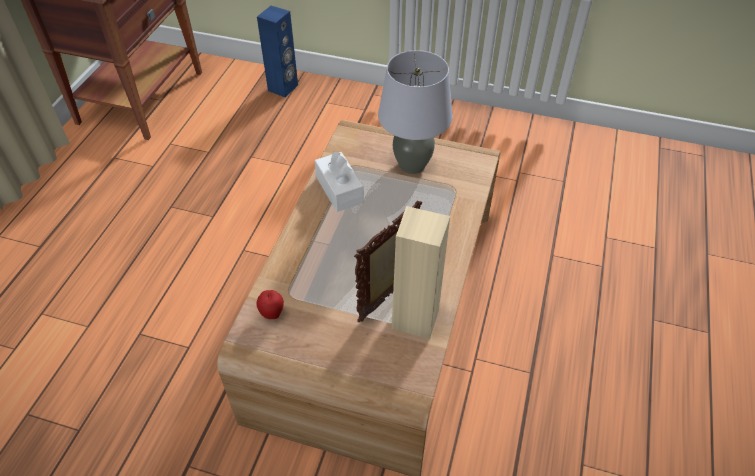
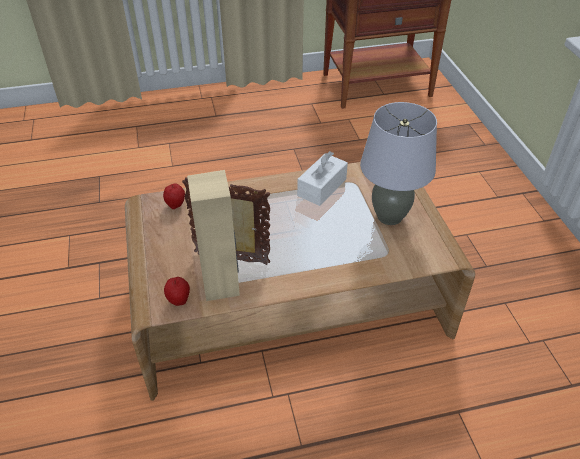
camera: 60 degrees right, 5 degrees down
(283, 88) = (466, 141): blue speaker -> none
(415, 361) = (179, 300): none -> apple

